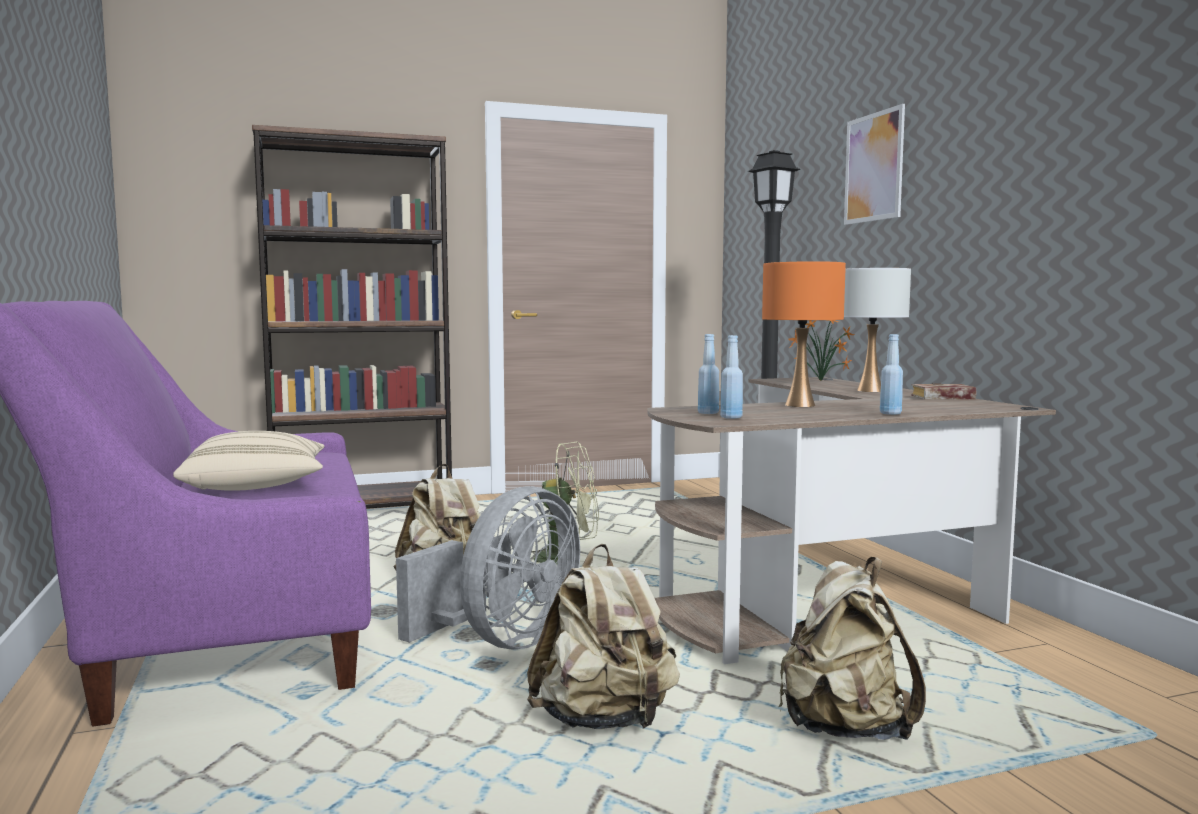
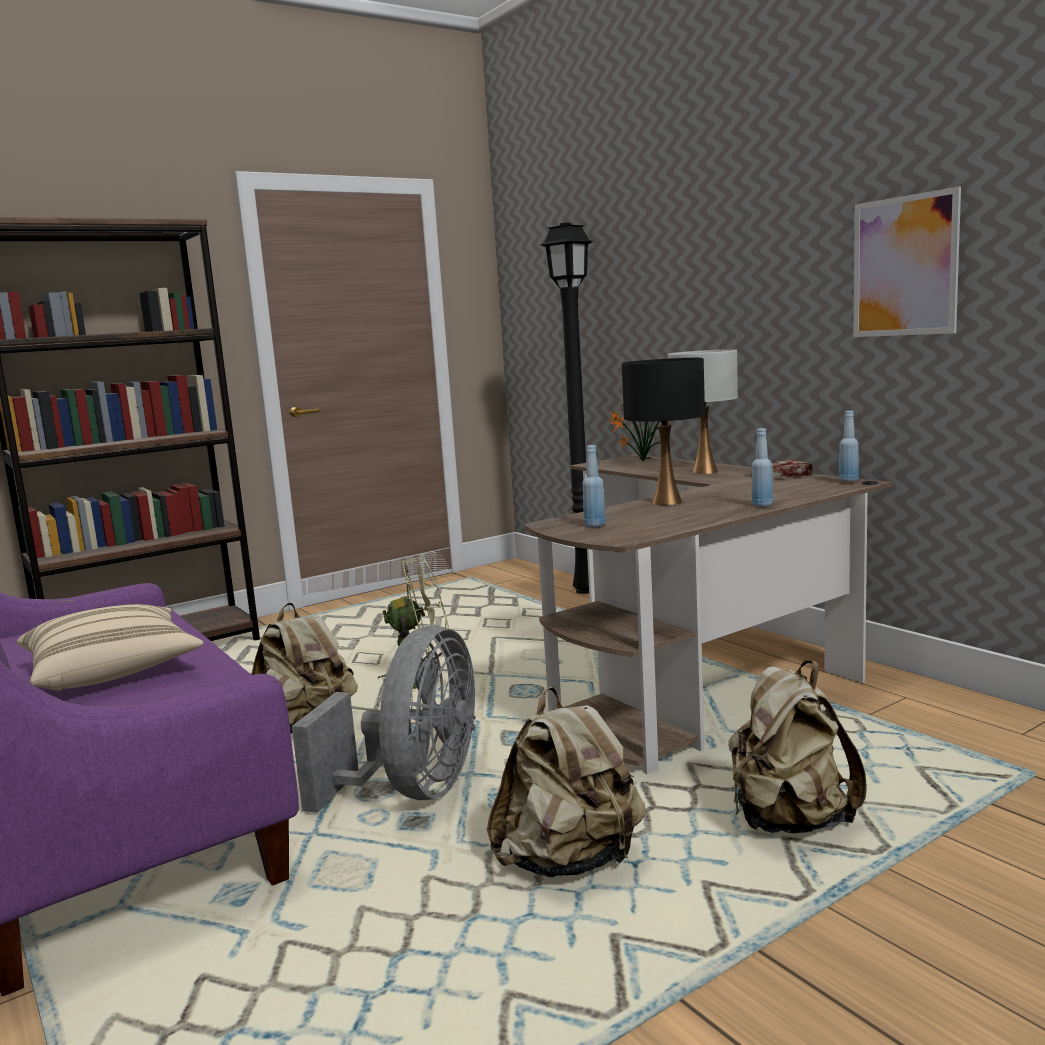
camera: 15 degrees left, 5 degrees up
(731, 417) = (625, 529): blue bottle -> blue bottle (848, 480)
(800, 405) = (666, 502): orange table lamp -> black table lamp
(874, 167) = (678, 242): picture -> picture (904, 266)

